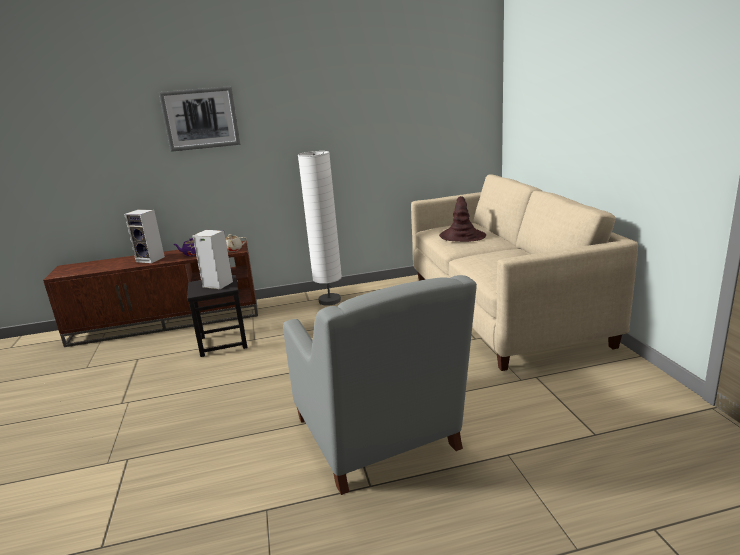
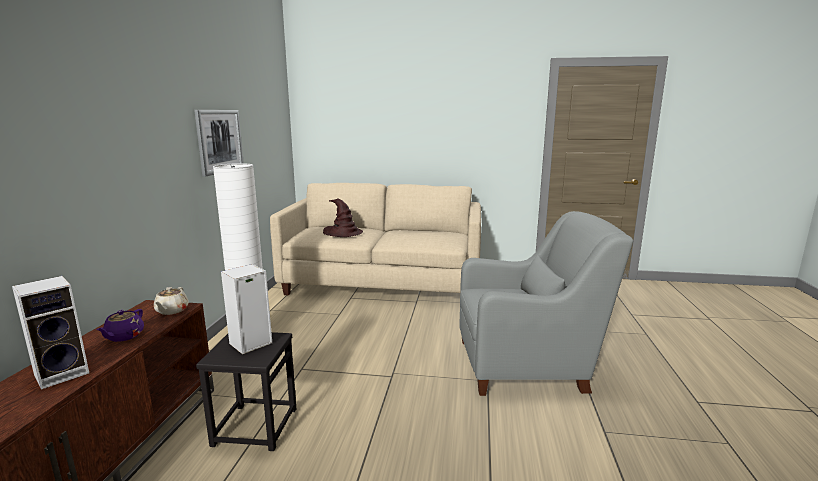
camera: 70 degrees left, 5 degrees down
(201, 119) = (78, 116): picture -> picture (219, 141)

